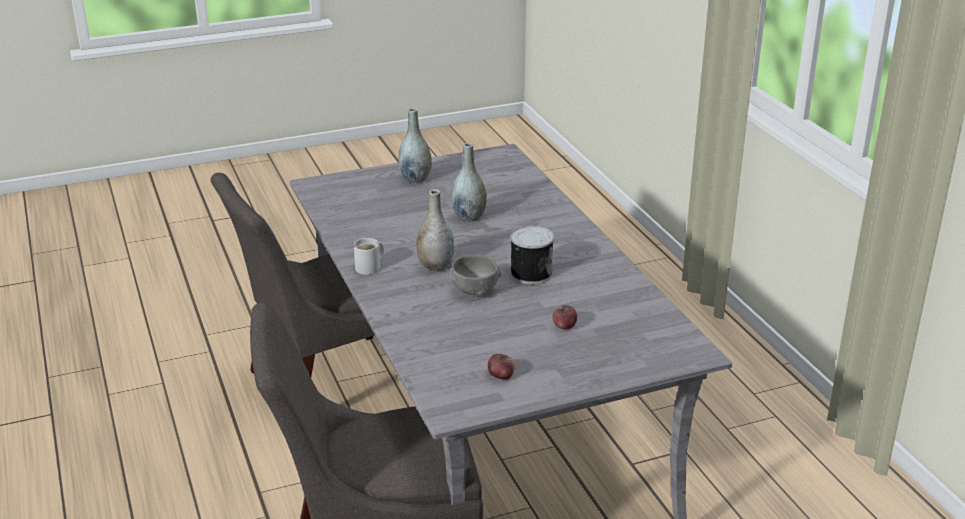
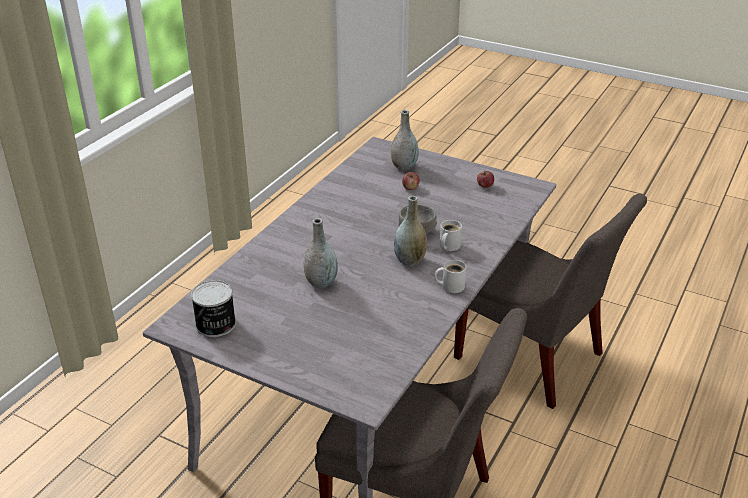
camera: 130 degrees left, 5 degrees up
(415, 179) = (284, 346): grey vase -> grey vase (404, 167)
(426, 294) = (448, 246): none -> white mug
(530, 273) = (367, 222): can -> can (215, 325)

